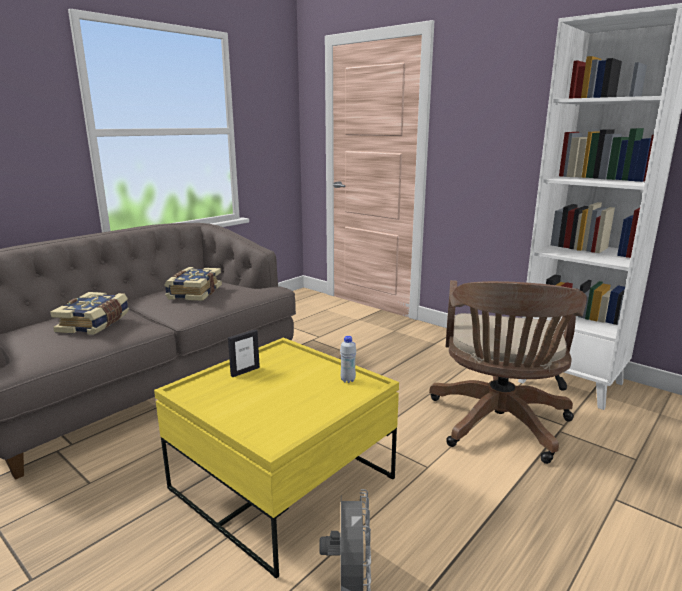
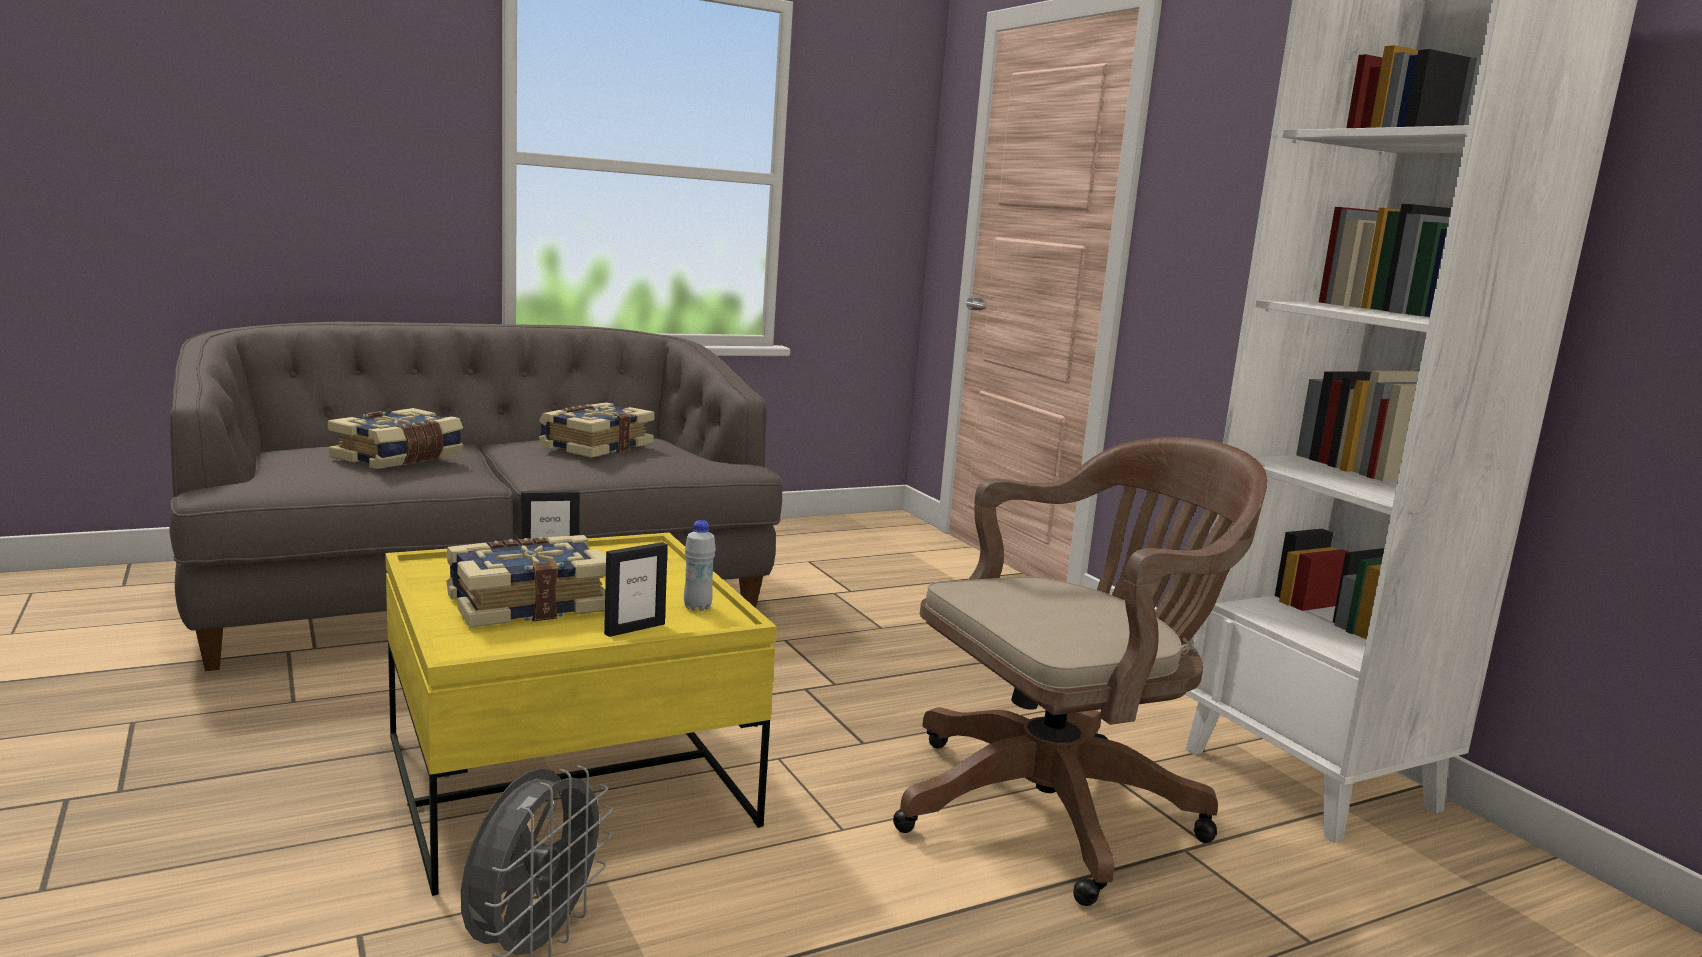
camera: 20 degrees right, 5 degrees down
(265, 401) = (528, 603): none -> book
(335, 402) = (634, 629): none -> picture frame
(499, 425) = (1059, 807): brown office chair -> brown office chair turned 150 degrees counterclockwise

